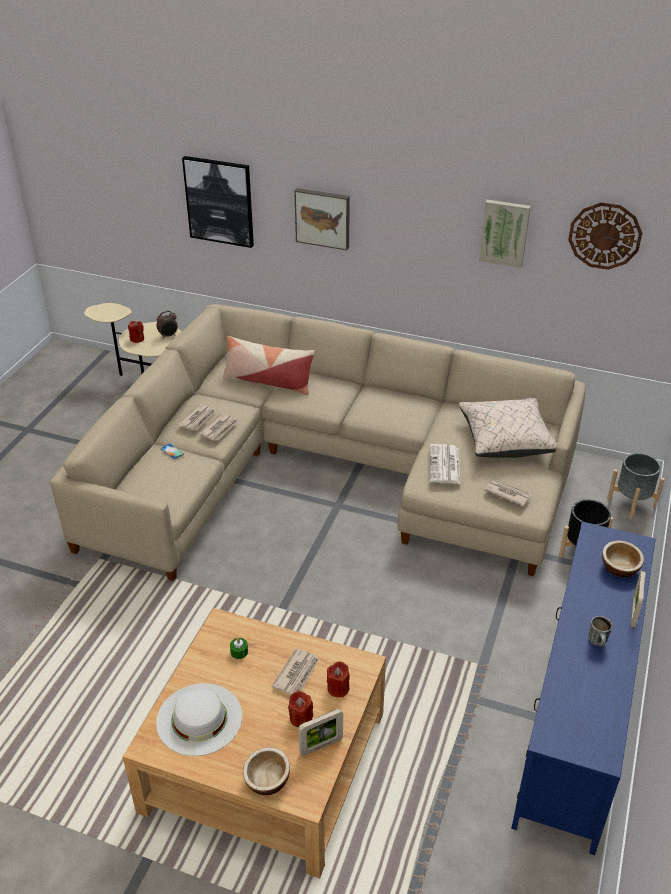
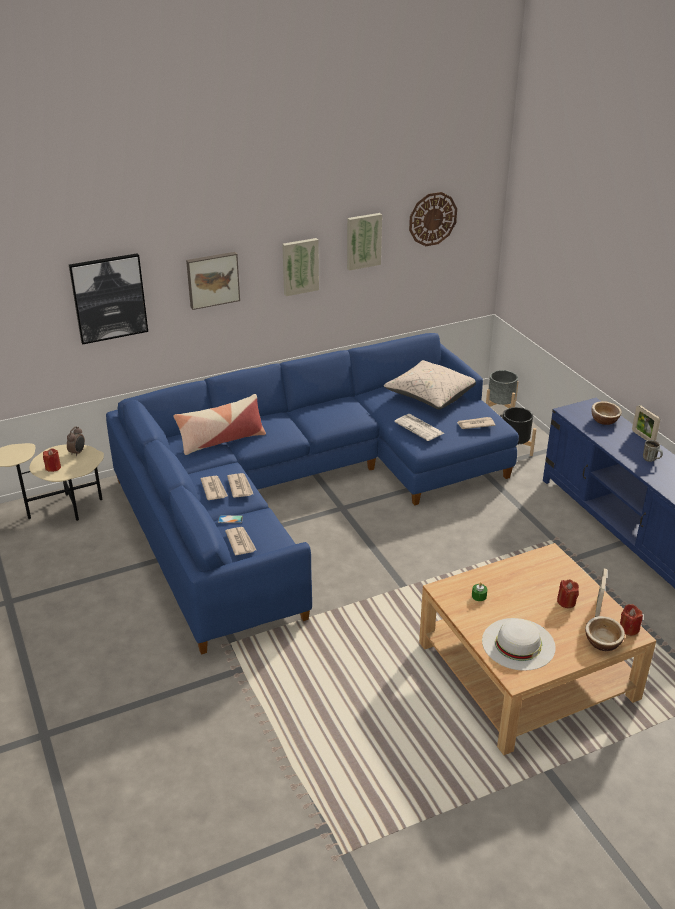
camera: 45 degrees left, 5 degrees down
(297, 674) = (528, 583): newspaper -> newspaper (240, 542)
(327, 470) = (302, 491): beige sofa -> blue sofa
(338, 688) = (559, 574): red candle -> red candle (628, 629)
(422, 236) = (300, 266): none -> picture

